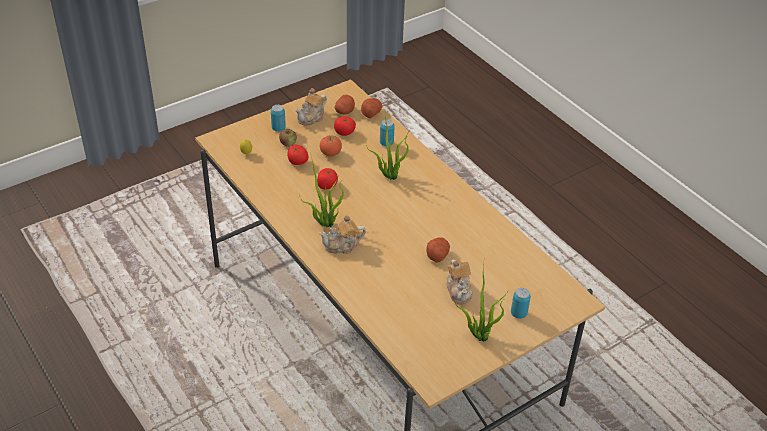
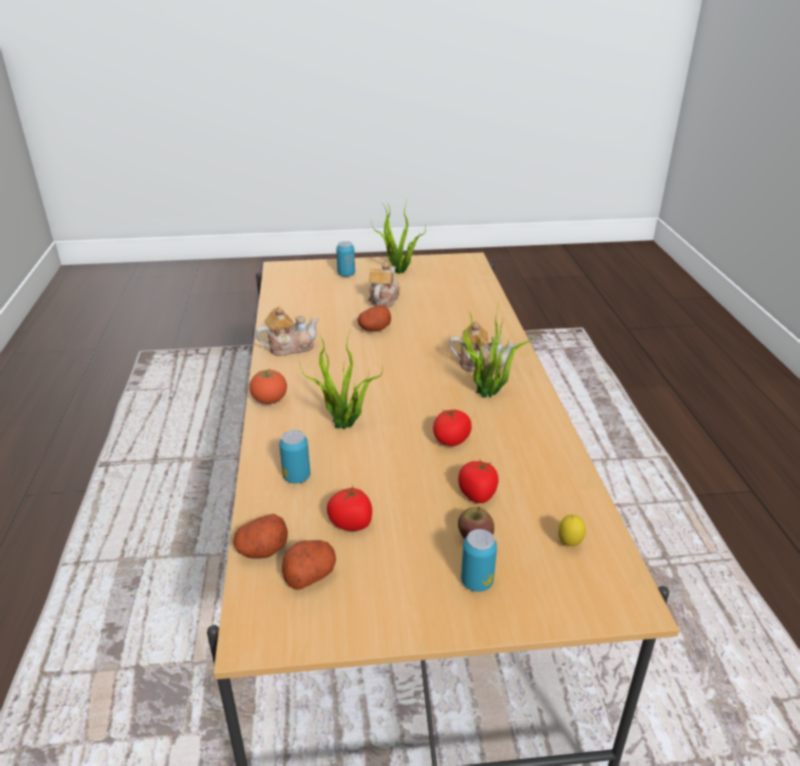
camera: 150 degrees left, 10 degrees down
(312, 117) = (389, 584): teapot -> teapot (289, 347)
(330, 153) = (408, 490): tomato -> tomato (269, 400)

